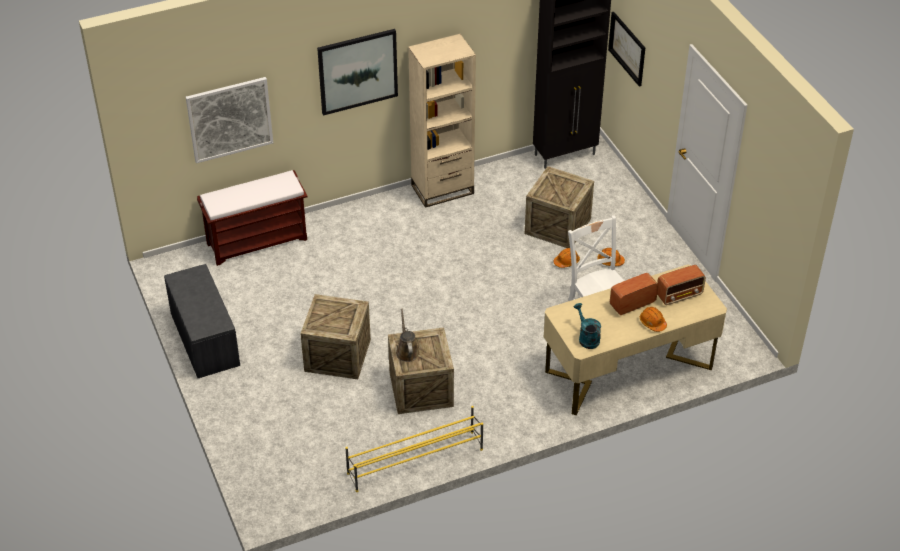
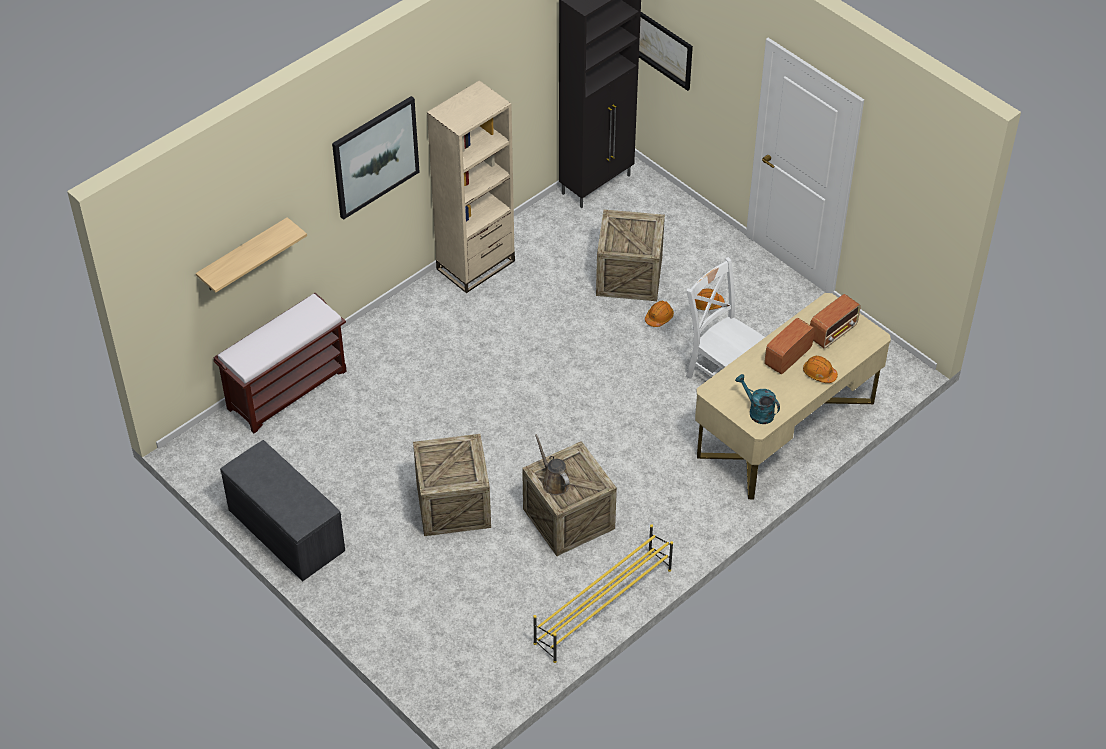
camera: 20 degrees left, 5 degrees up
(230, 119) = (243, 256): picture -> shelf

